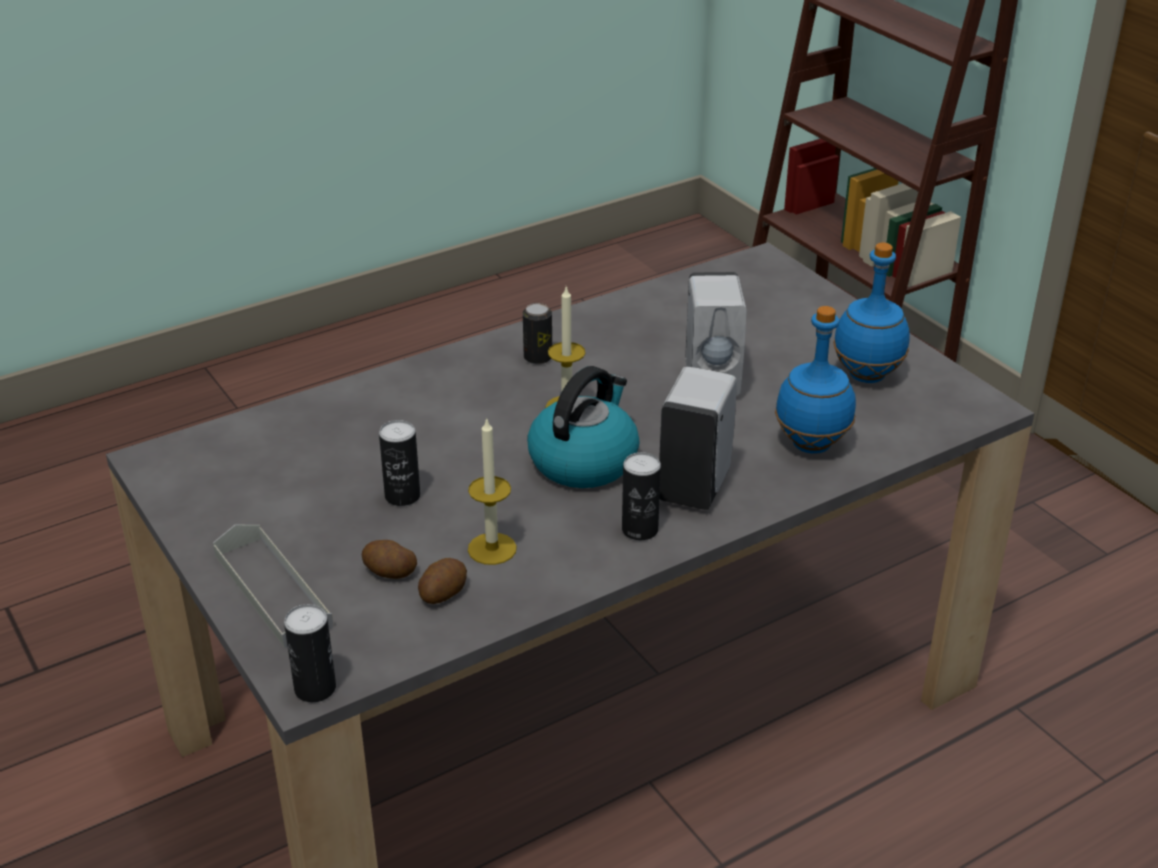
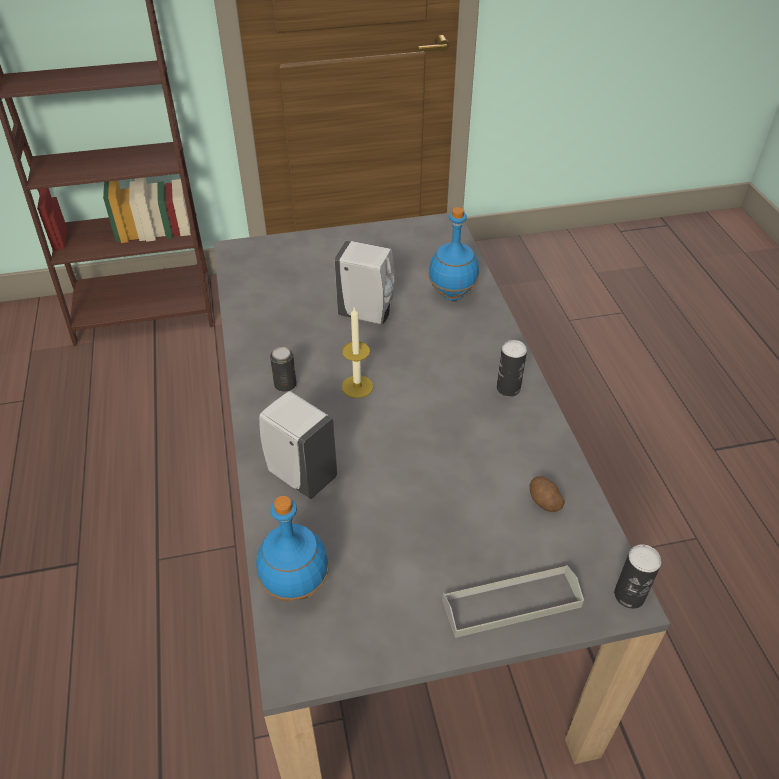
camera: 70 degrees left, 10 degrees up
(389, 572) = (512, 526): potato -> none
(402, 496) = (423, 500): can -> none
(492, 549) = (503, 464): candle -> none
(584, 460) = (423, 394): kettle -> none
(695, 486) = (472, 352): white soap dispenser -> white soap dispenser (300, 474)
(868, 376) = (394, 252): blue bottle -> blue bottle (296, 585)

